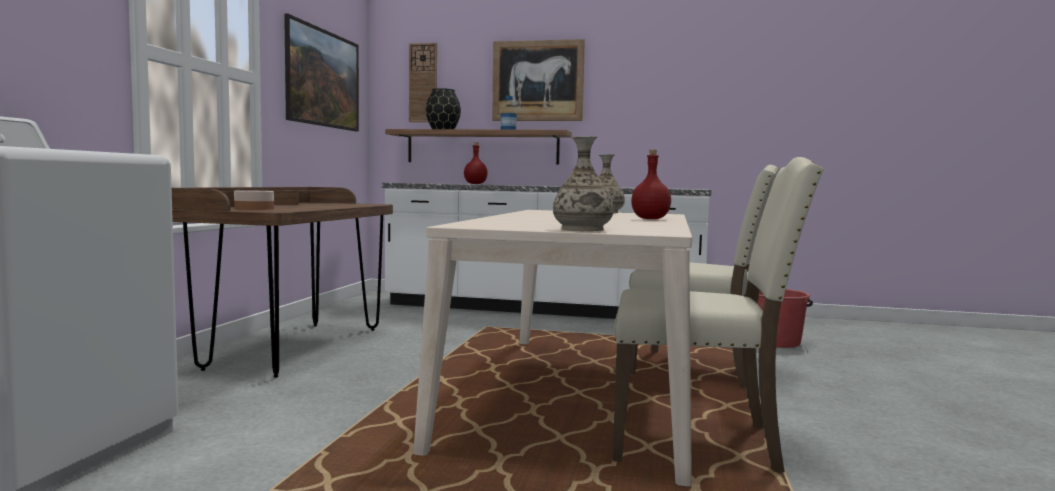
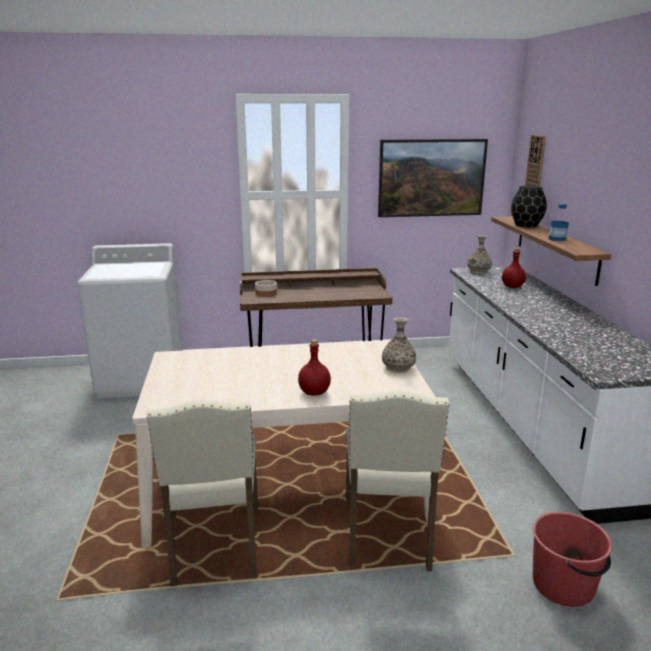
camera: 70 degrees right, 15 degrees up
(537, 81) = (597, 189): picture -> none
(582, 229) = (165, 385): vase -> vase (478, 271)

